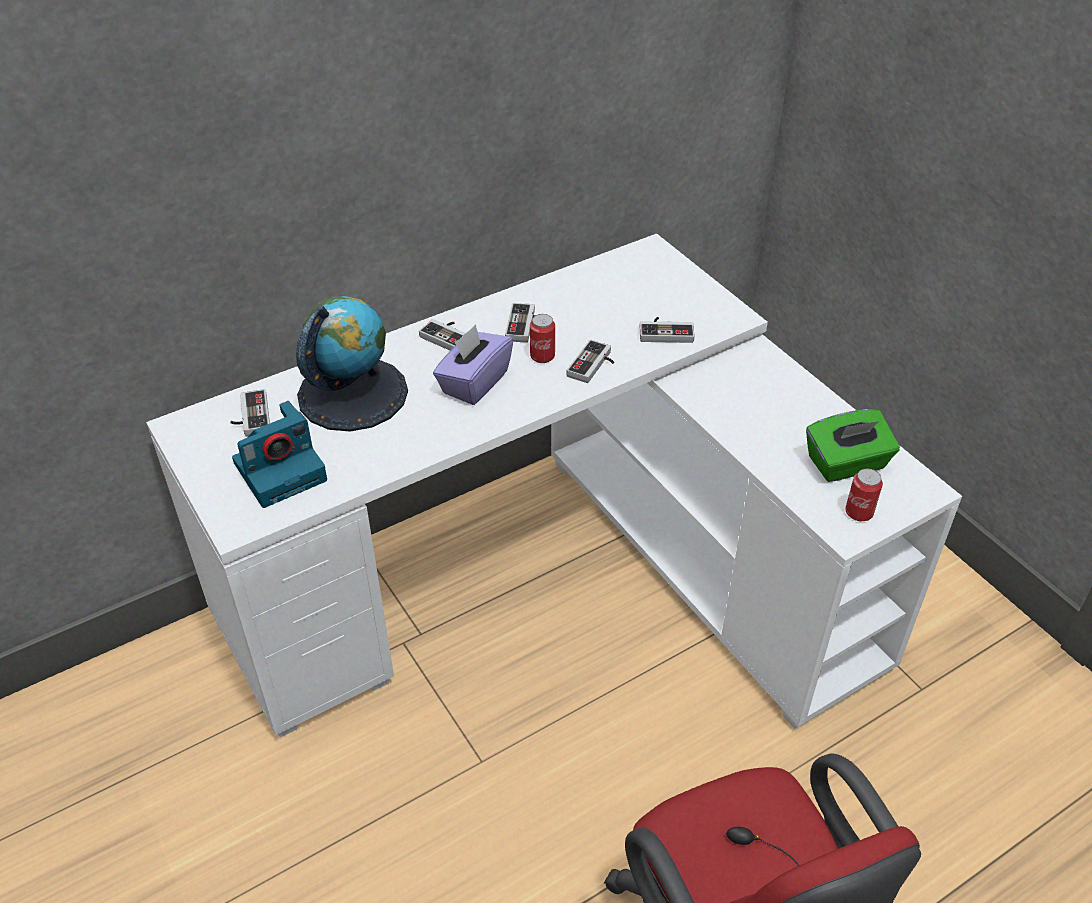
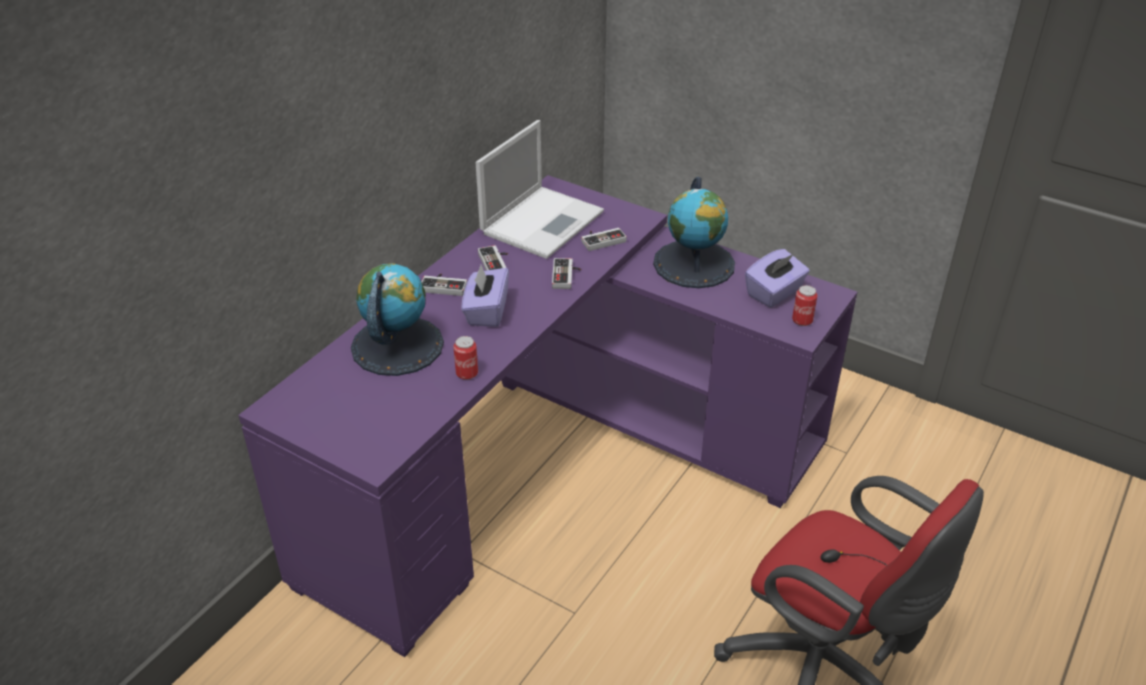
camera: 25 degrees left, 5 degrees down
(250, 417) = (325, 385): game controller -> none
(281, 470) = (381, 414): camera -> none
(542, 356) = (524, 280): can -> can (467, 373)
(556, 576) = (552, 465): white desk -> purple desk
(612, 290) = (543, 221): none -> laptop
(768, 394) = (694, 264): none -> globe
(846, 464) = (774, 293): green tissue box -> purple tissue box

